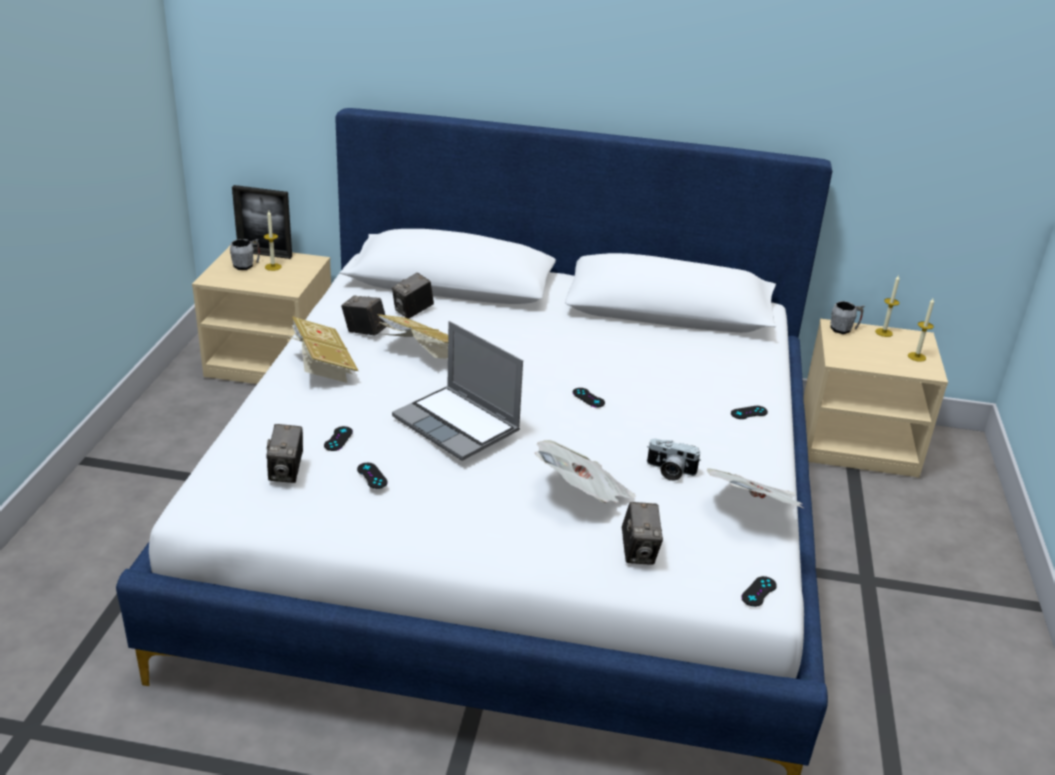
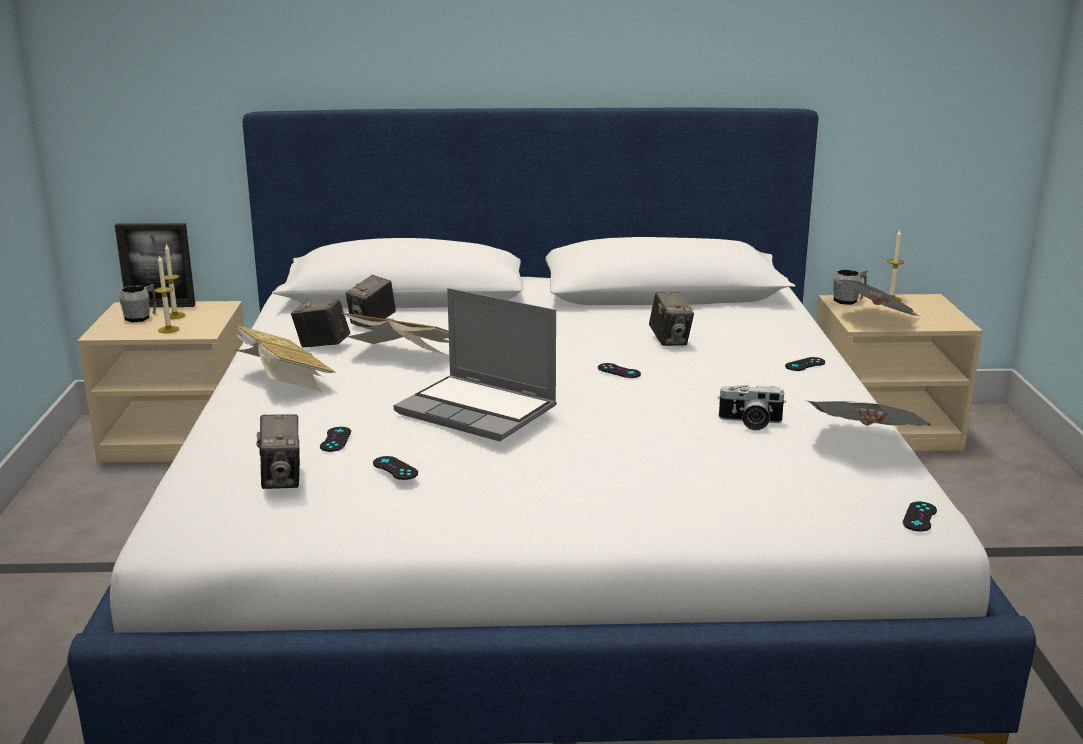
camera: 10 degrees left, 10 degrees down
(583, 495) = (661, 456): newspaper -> newspaper (878, 320)
(639, 552) = (759, 499): camera -> camera (670, 340)
(916, 357) = (937, 314): candle -> candle (168, 329)

